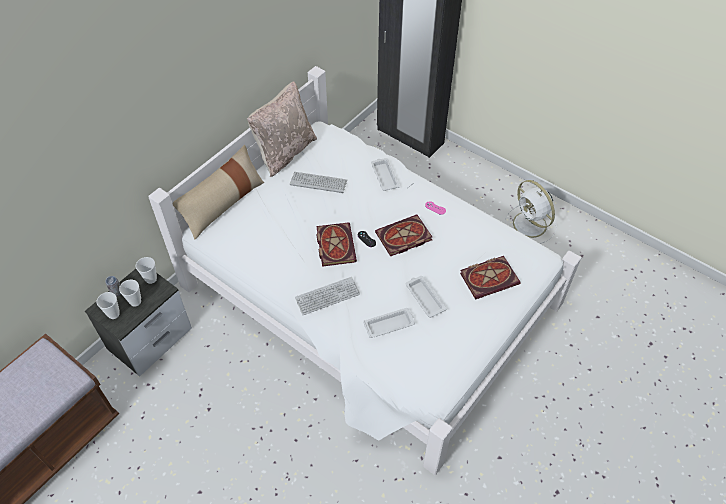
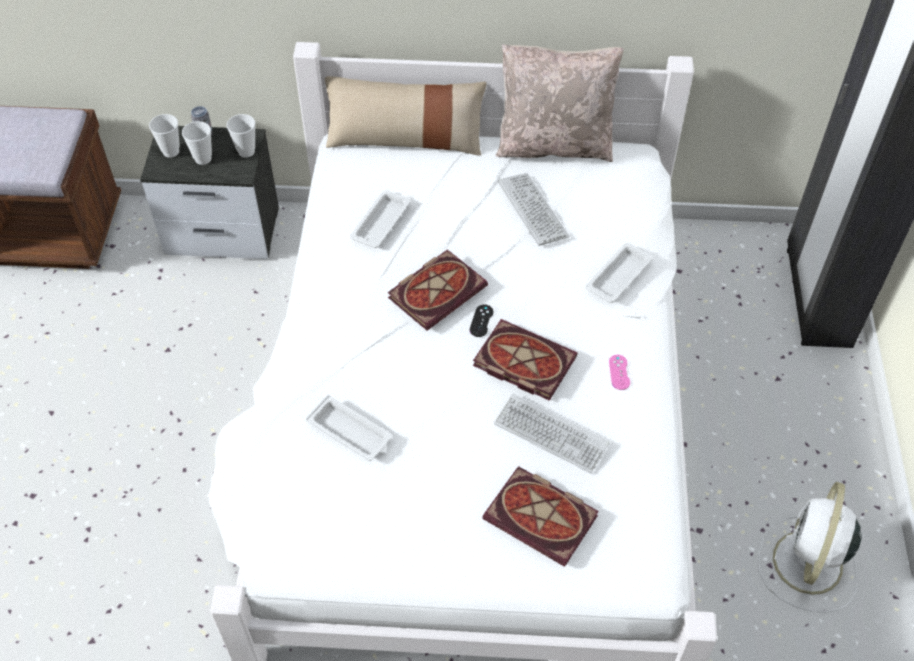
camera: 55 degrees right, 0 degrees up
(327, 296) = (342, 333): keyboard -> keyboard (551, 434)
(424, 297) = (432, 449): white tray -> white tray (381, 221)

